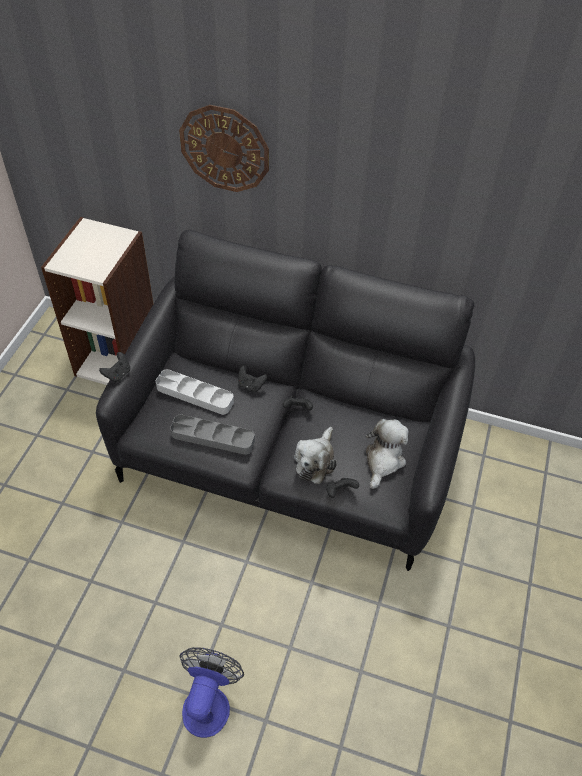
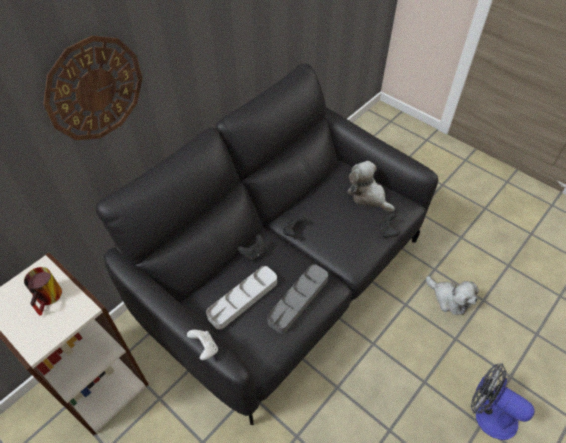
camera: 65 degrees left, 0 degrees up
(101, 251) = (50, 298): none -> mug
(118, 374) = (205, 348): black game controller -> white game controller
(315, 461) = (352, 236): plush toy -> plush toy (449, 299)

